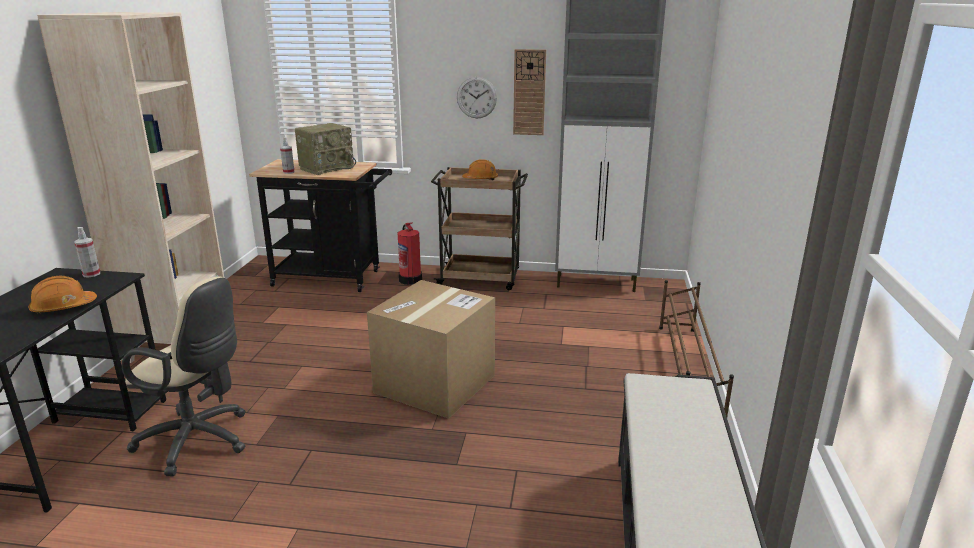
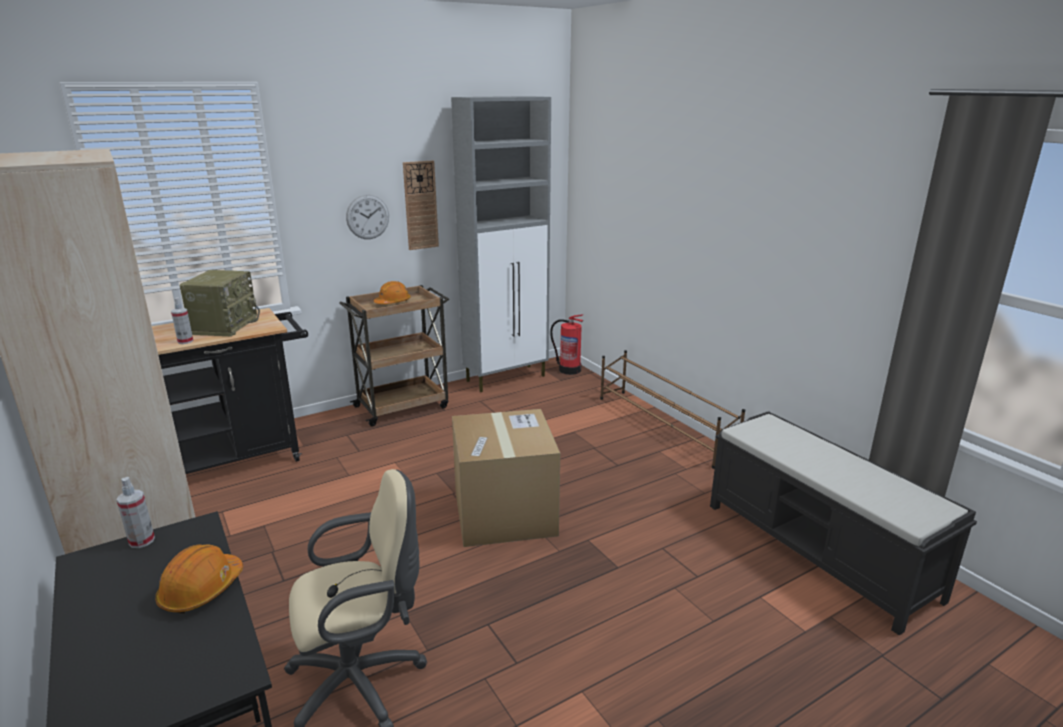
camera: 40 degrees left, 0 degrees up
(410, 279) = (334, 430): fire extinguisher -> fire extinguisher (569, 369)

